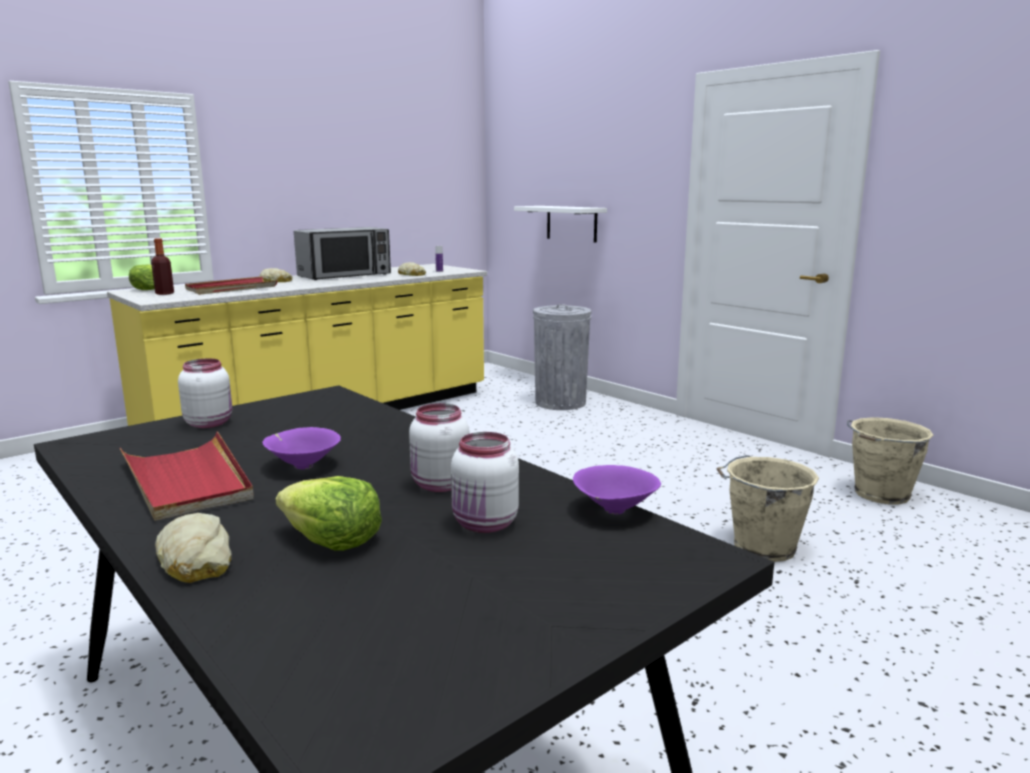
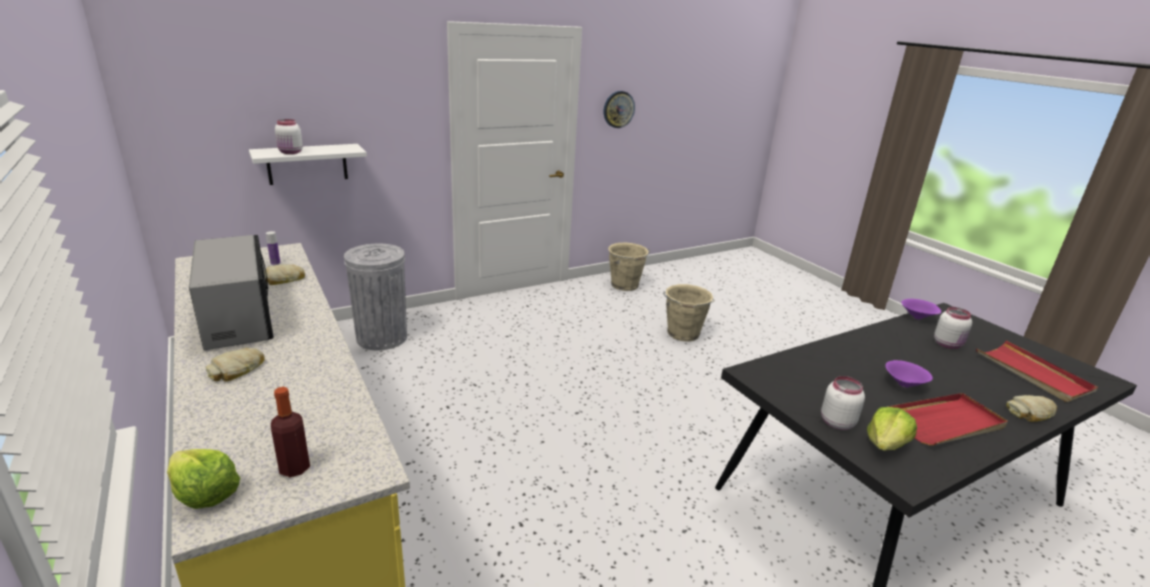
camera: 80 degrees left, 10 degrees up
(231, 289) = (299, 405): red tray -> red tray (1032, 374)
(331, 541) = (988, 379): lettuce -> lettuce (886, 444)
(439, 485) = (910, 349): white jar -> white jar (291, 152)
(947, 182) = (618, 109): none -> wall clock

